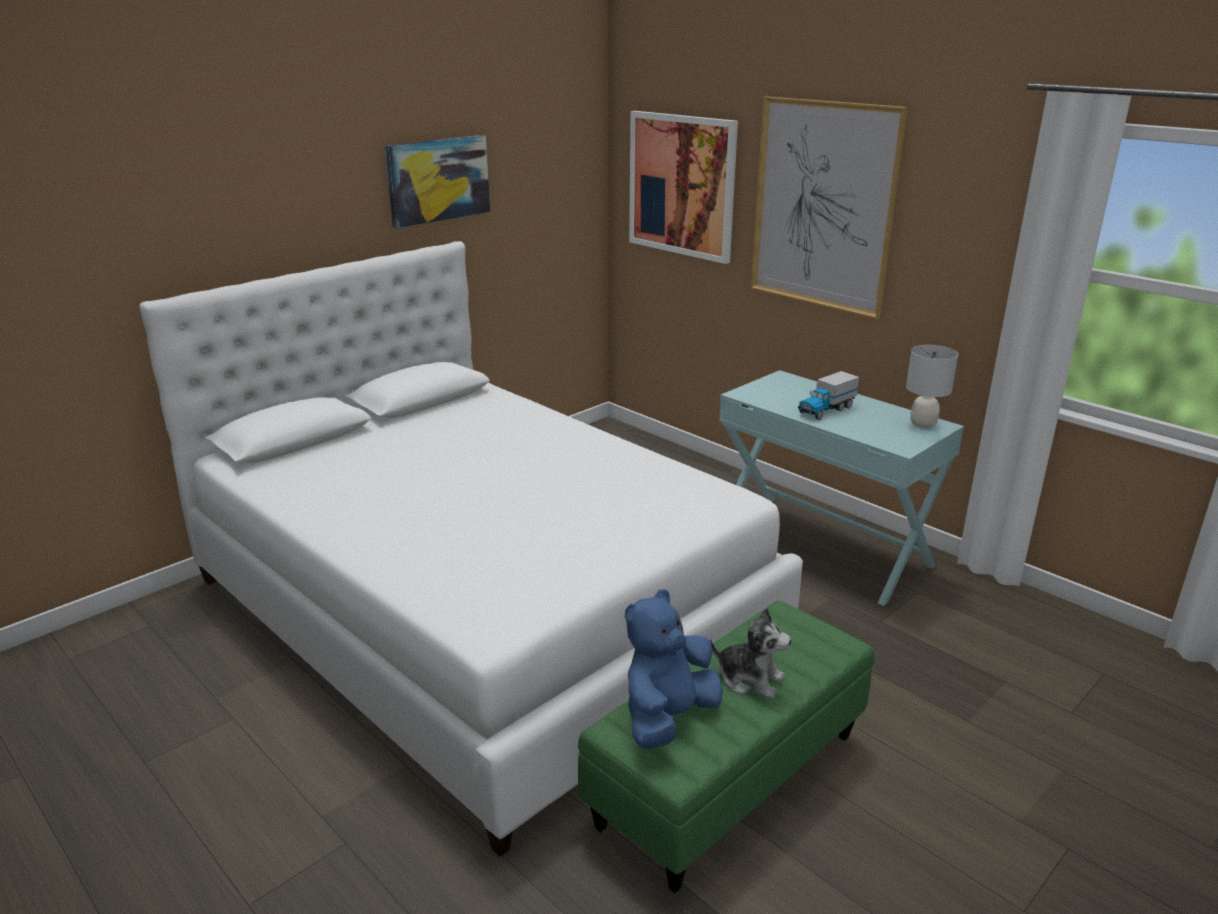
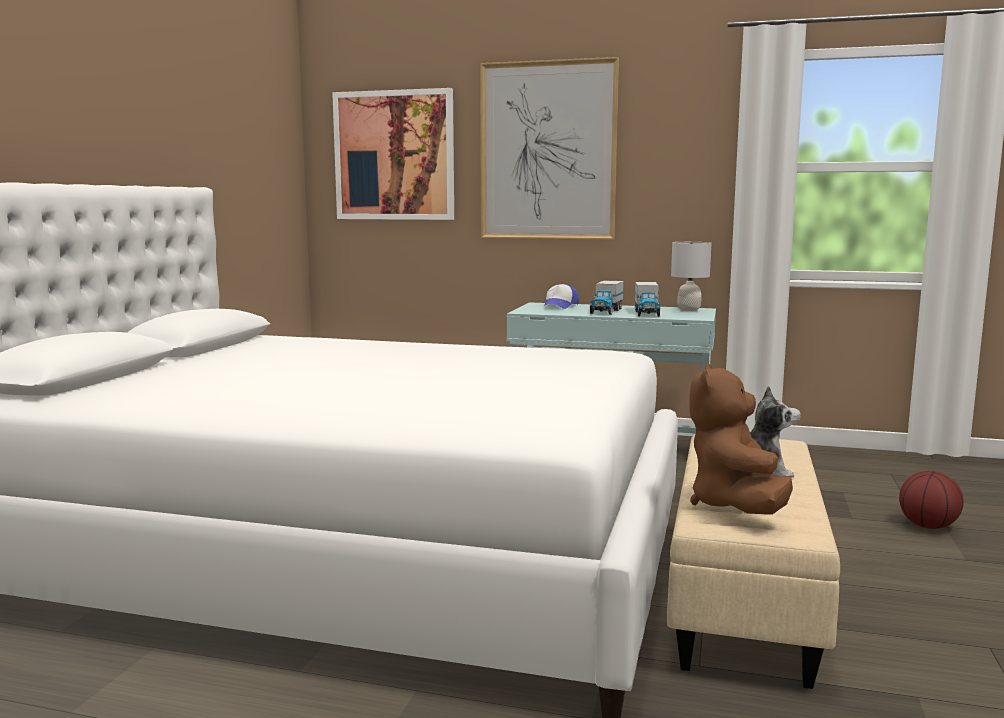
camera: 30 degrees left, 15 degrees down
(438, 180) = (176, 122): picture -> none
(668, 718) = (735, 506): blue plush toy -> brown plush toy
(727, 779) = (741, 600): green ottoman -> beige ottoman
(796, 387) = (560, 306): none -> cap
(862, 424) = (646, 313): none -> toy truck
(1040, 762) = (927, 526): none -> basketball

